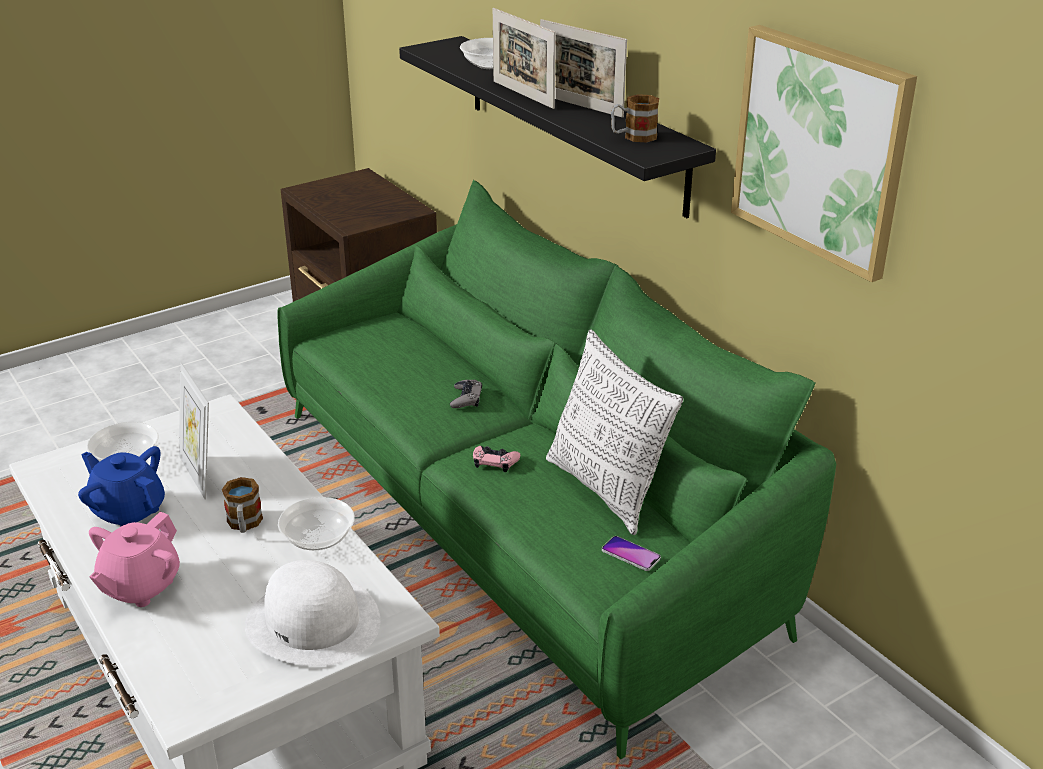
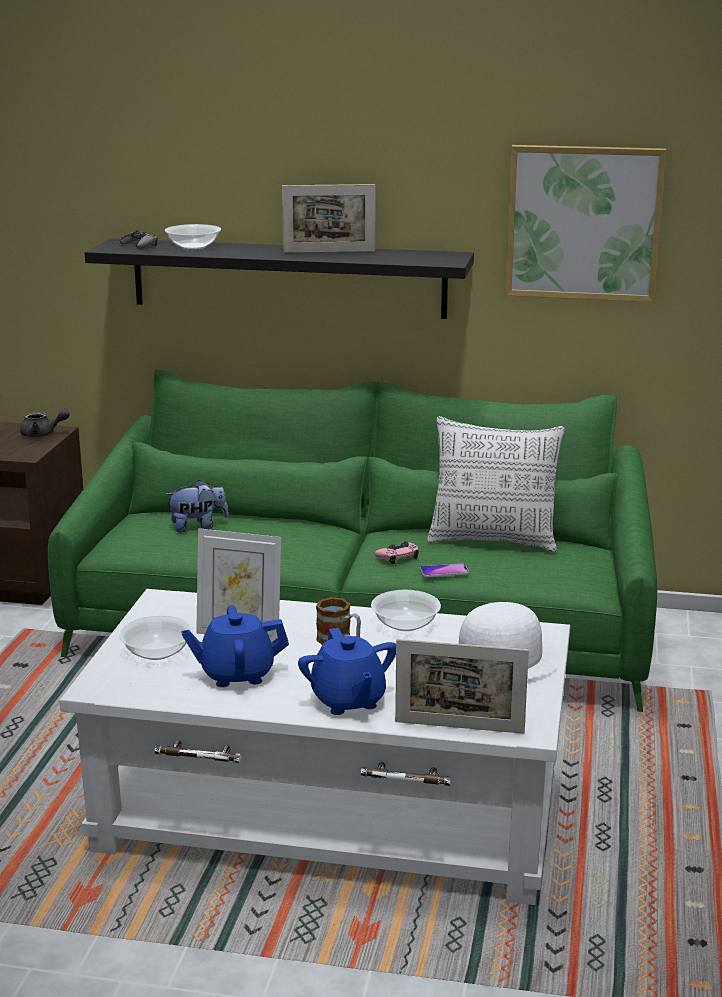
camera: 45 degrees left, 10 degrees down
(140, 587) = (348, 700): pink teapot -> blue teapot
(397, 210) = (42, 434): none -> grey teapot
(408, 349) = (197, 527): none -> plush toy
(466, 398) = (304, 535): grey game controller -> grey game controller (139, 245)
(523, 94) = (272, 254): picture frame -> picture frame (459, 727)
(631, 554) = (571, 562): phone -> phone (444, 571)
(633, 137) = (412, 257): mug -> none

